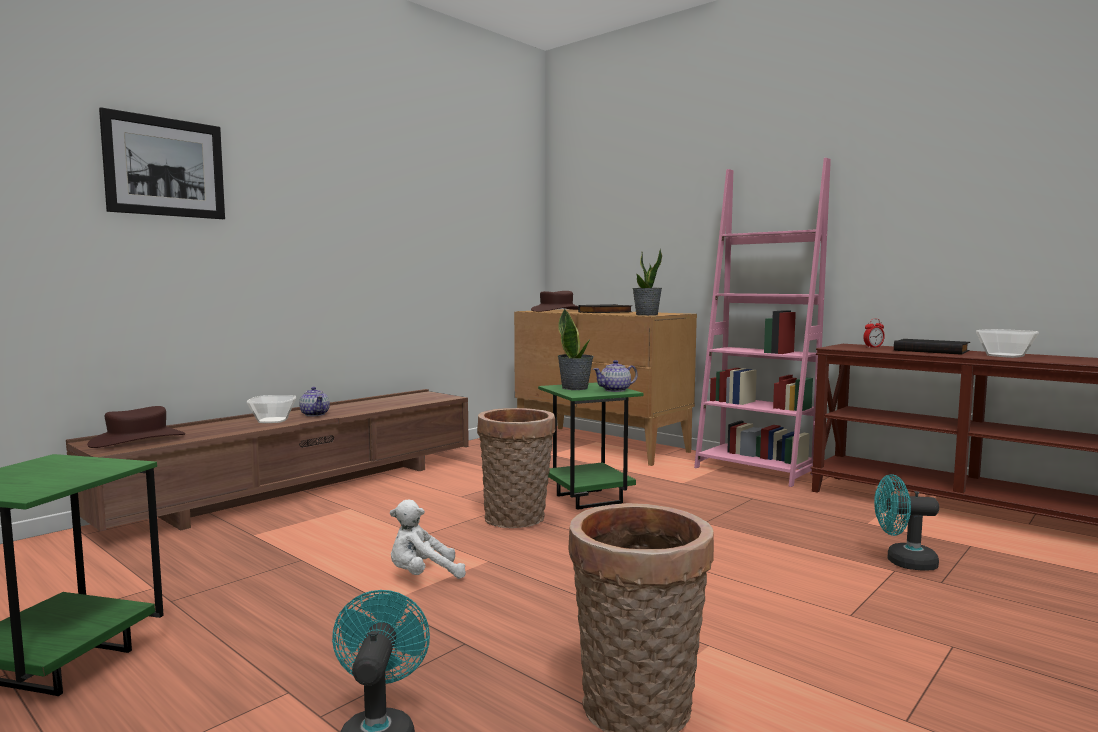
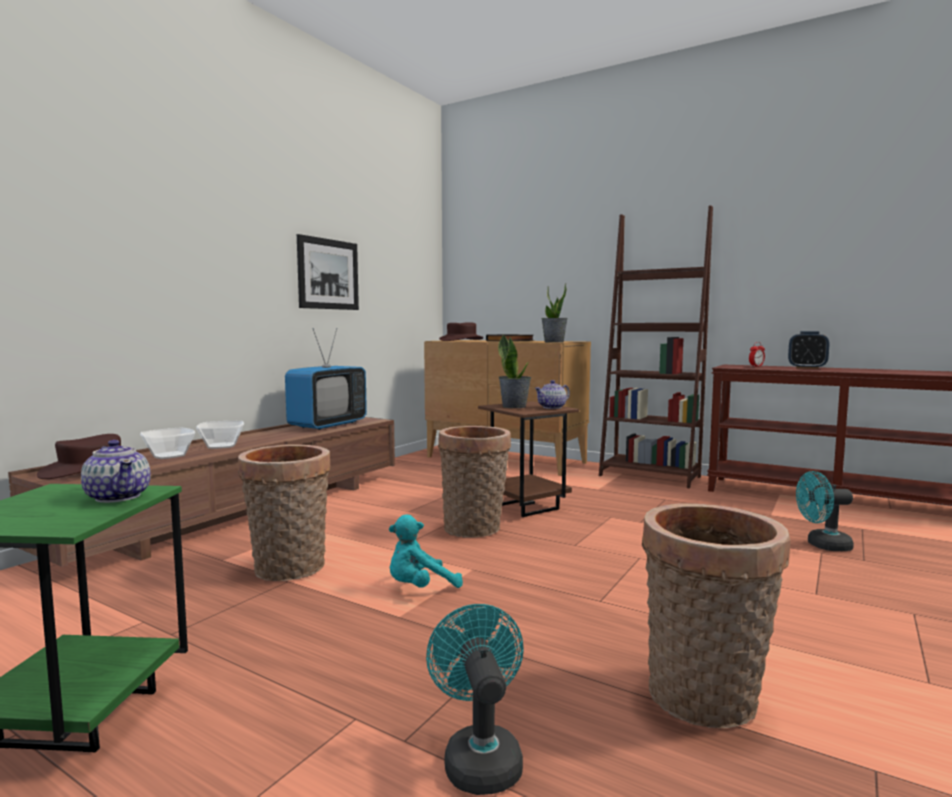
camera: 10 degrees left, 0 degrees up
(165, 167) = (108, 188): picture -> picture (328, 274)
(308, 549) = (289, 570): none -> basket
(315, 414) = (259, 439): teapot -> teapot (118, 496)
(394, 401) = (328, 425): none -> television
(423, 576) = (420, 588): white plush toy -> turquoise plush toy
(590, 499) = (528, 507): green side table -> brown side table
(754, 470) = (649, 476): pink bookcase -> brown bookcase
(932, 351) = (807, 368): black book -> alarm clock
(1005, 356) = (871, 370): bowl -> bowl (168, 456)

